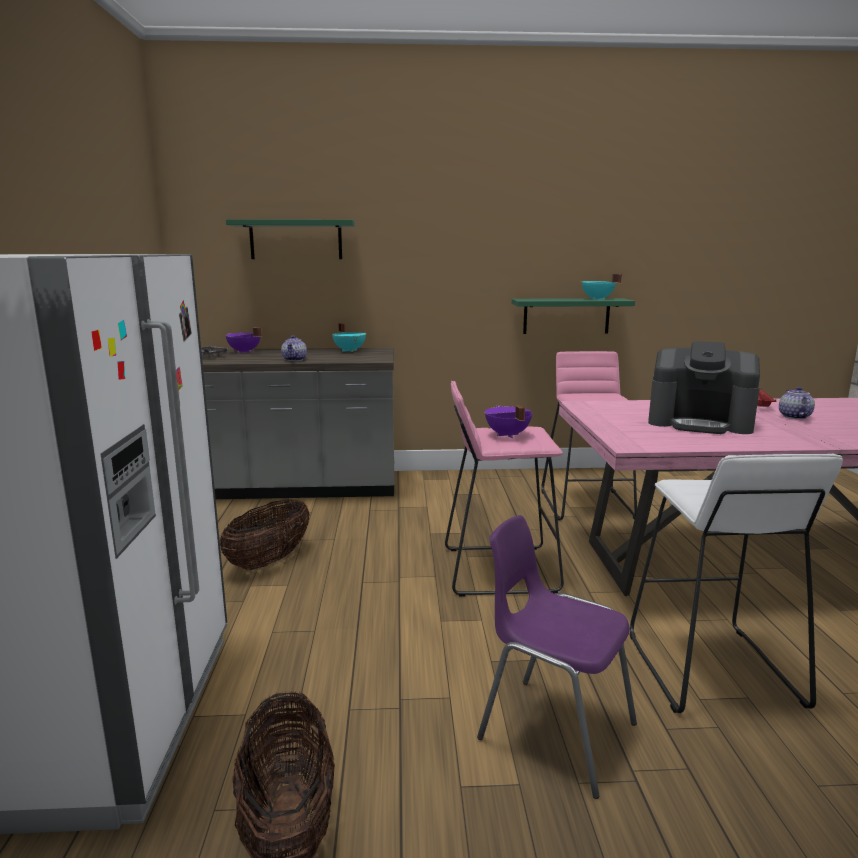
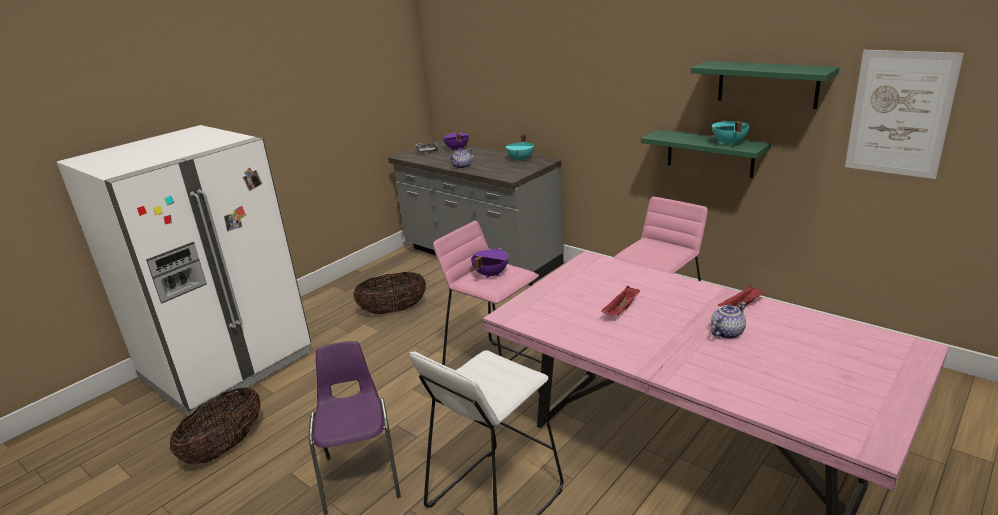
camera: 45 degrees right, 10 degrees up
(296, 240) = (495, 62): green shelf -> green shelf (767, 84)
(700, 422) = (621, 310): coffee machine -> red tray
(721, 261) = (900, 114): none -> picture

